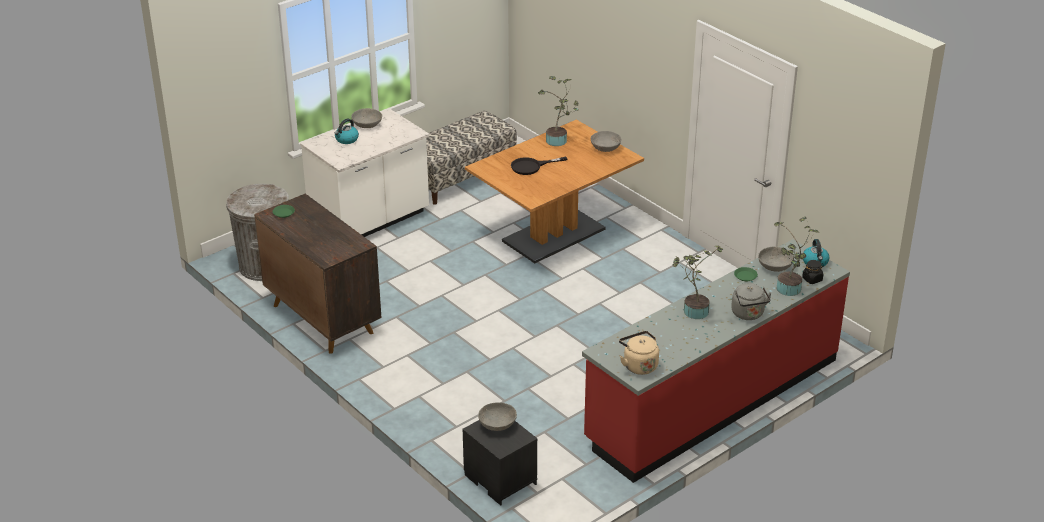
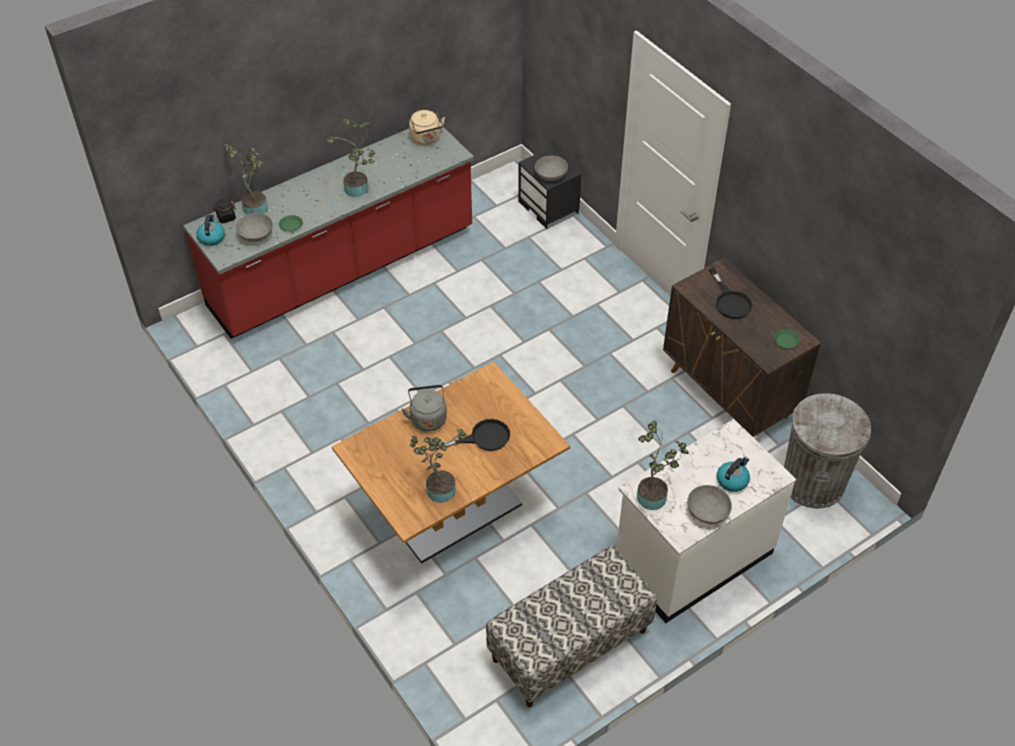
camera: 175 degrees left, 15 degrees up
(325, 236) = (730, 301): none -> black frying pan
(403, 130) = (654, 496): none -> potted plant
(605, 148) = (377, 469): grey bowl -> none
(748, 314) = (308, 182): grey kettle -> grey kettle (427, 418)

